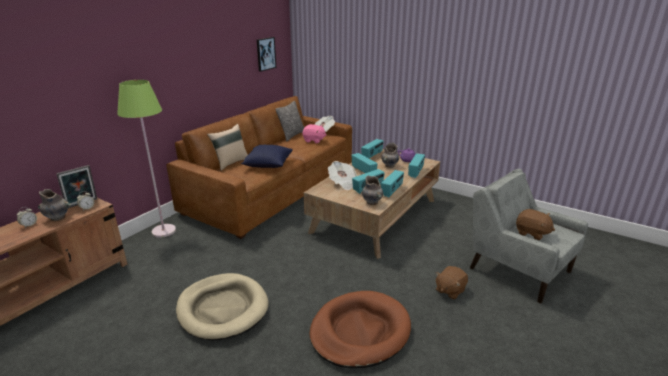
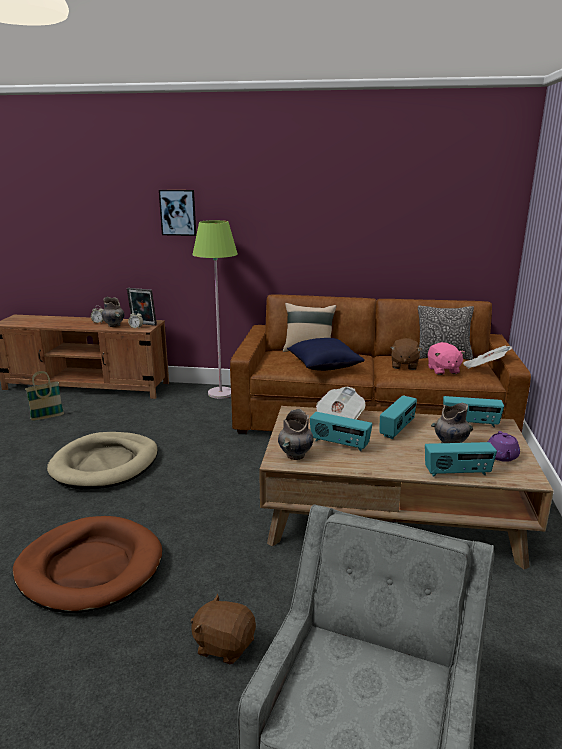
camera: 65 degrees right, 5 degrees down
(75, 338) = (47, 417): none -> basket
(265, 54) = (457, 227): picture -> picture (178, 212)
(392, 191) = (352, 464): radio -> none
(532, 233) = (346, 674): brown plush toy -> brown plush toy (404, 365)

